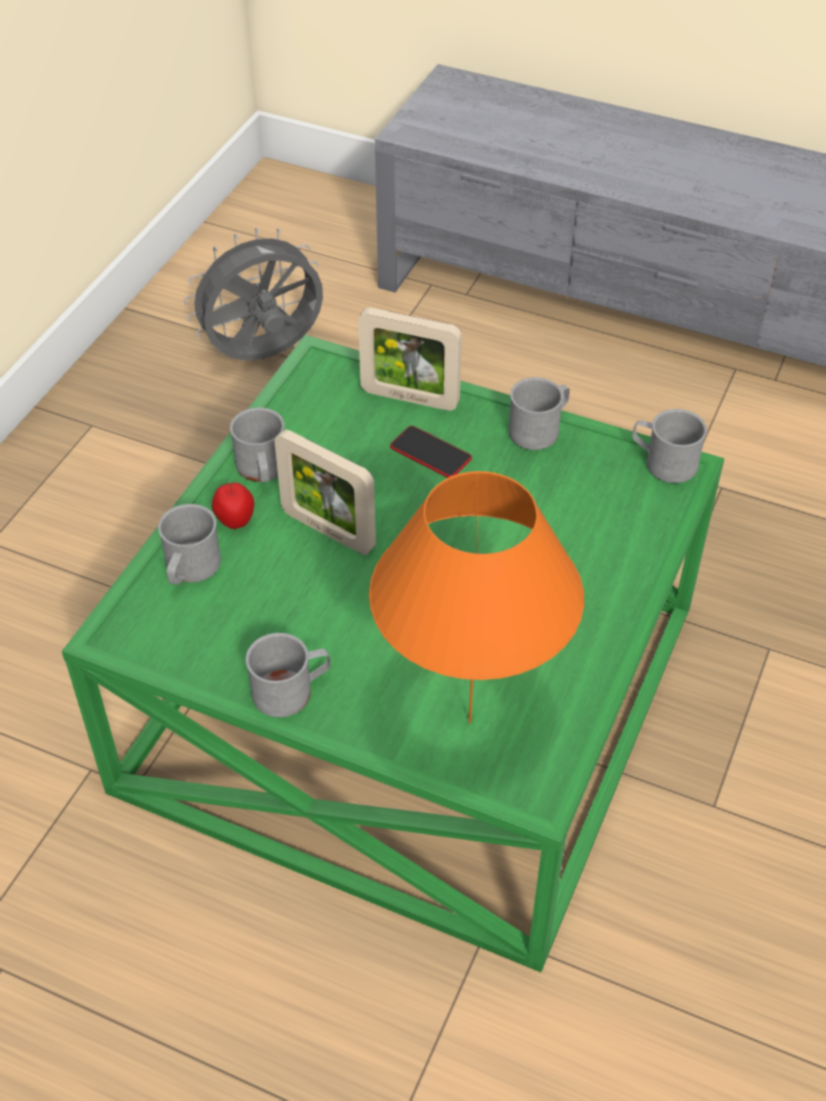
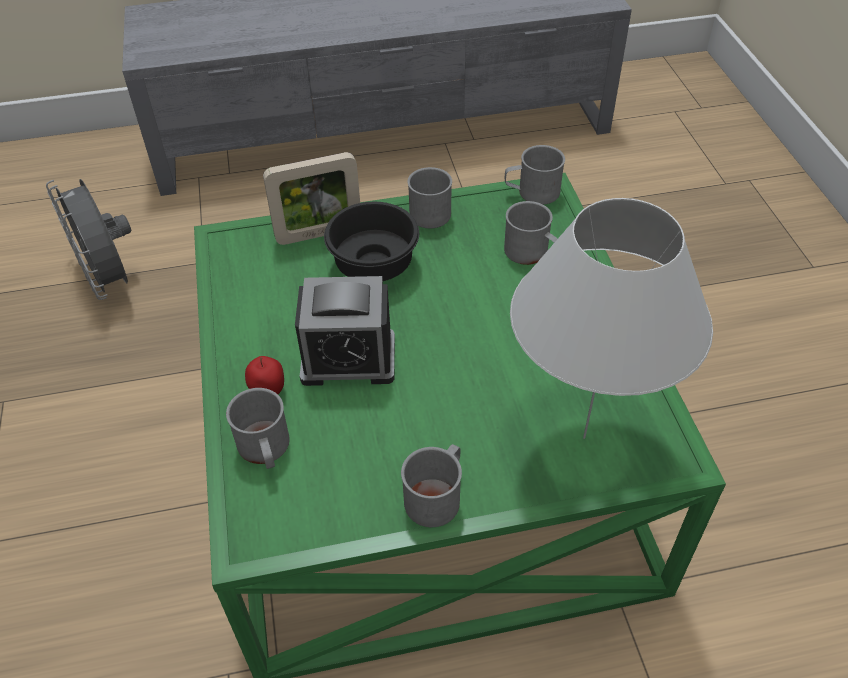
camera: 35 degrees left, 0 degrees up
(262, 470) = (254, 341): grey mug -> grey mug (531, 254)
(264, 356) = (111, 281): grey fan -> grey fan turned 60 degrees counterclockwise
(328, 531) = (348, 359): picture frame -> alarm clock
(430, 453) = (371, 264): phone -> black bowl
(469, 721) = (583, 437): orange table lamp -> white table lamp

